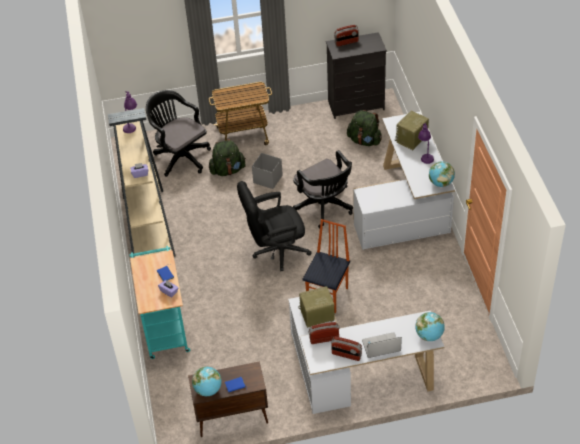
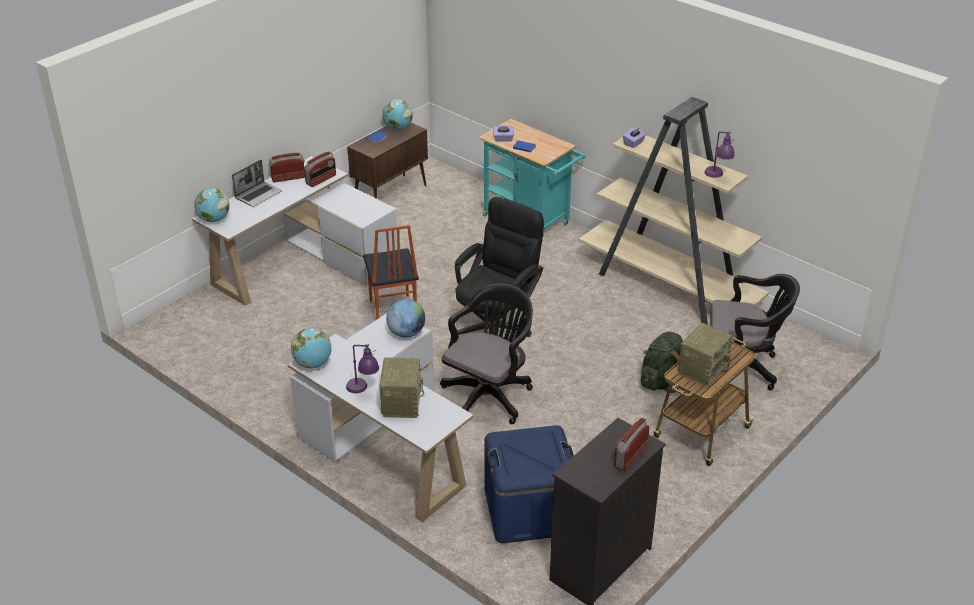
camera: 140 degrees right, 10 degrees down
(267, 179) = (600, 394): grey storage box -> none
(316, 316) = (352, 207): radio -> radio (702, 369)
(325, 208) = (489, 395): black office chair -> black office chair turned 105 degrees clockwise
(364, 140) = (528, 511): green backpack -> blue storage box
(368, 193) = (406, 333): none -> globe

